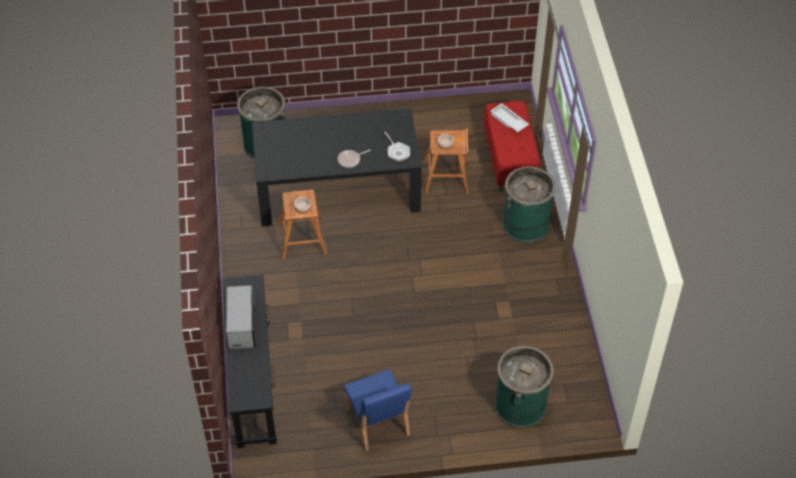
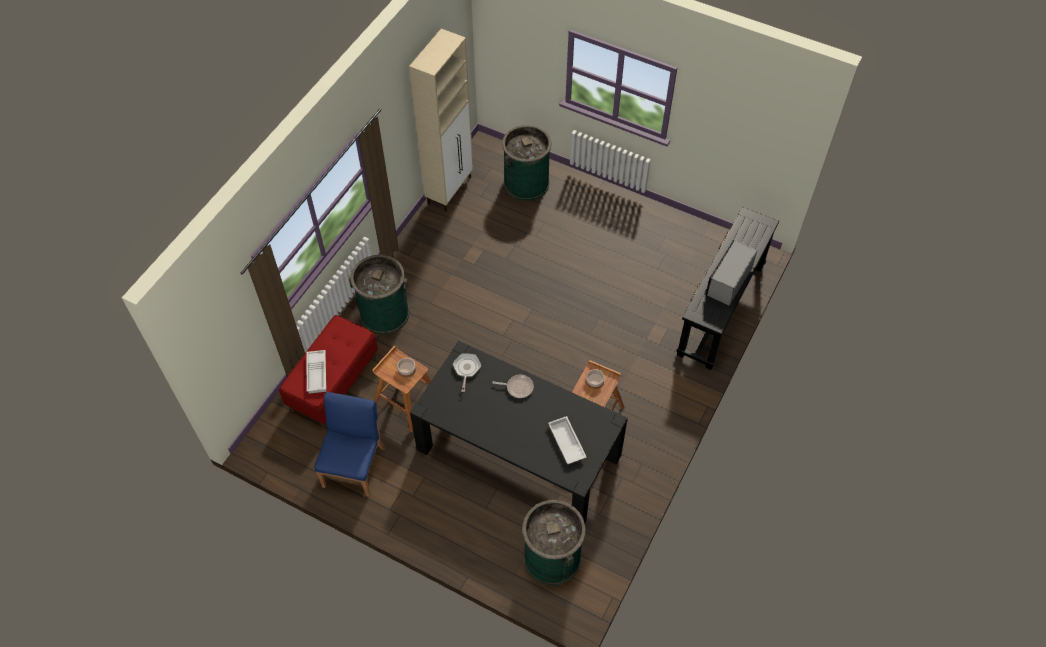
camera: 145 degrees left, 5 degrees up
(288, 145) = (566, 442): none -> white tray
(377, 422) = (641, 228): blue chair -> blue chair (355, 466)
(581, 356) = (450, 190): none -> beige cabinet

